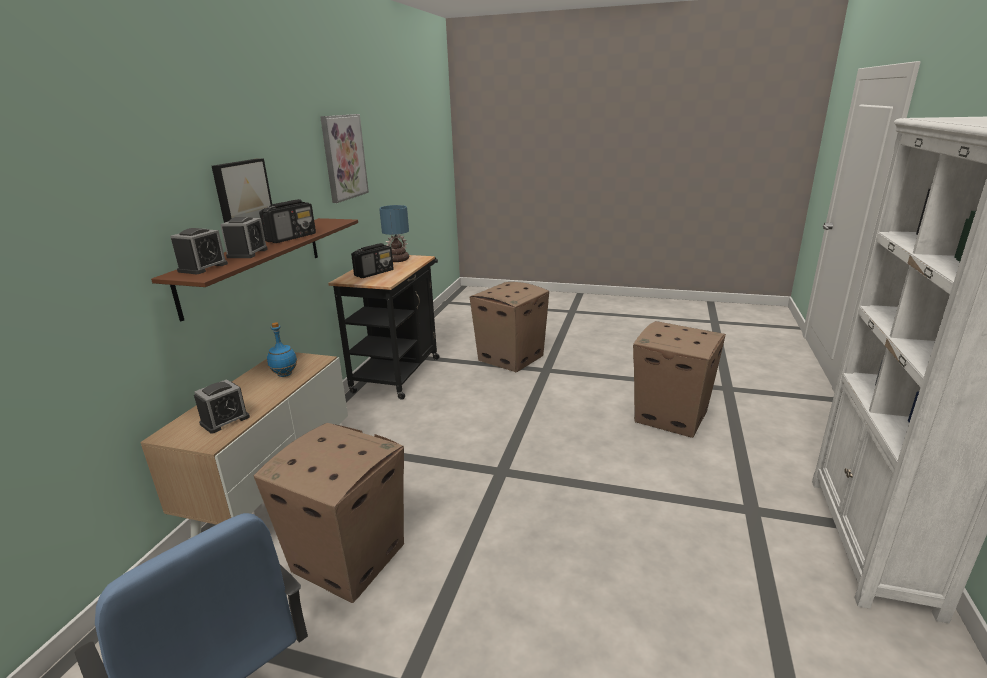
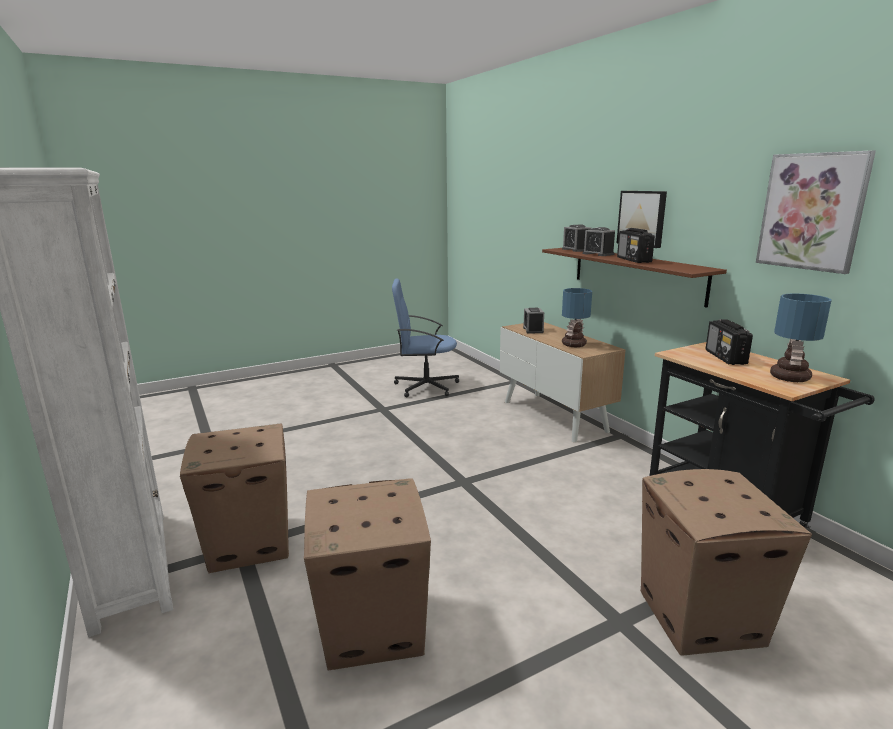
camera: 135 degrees right, 5 degrees down
(284, 374) = (574, 344): blue bottle -> table lamp
(347, 557) = (470, 418): cardboard box -> cardboard box (251, 543)

